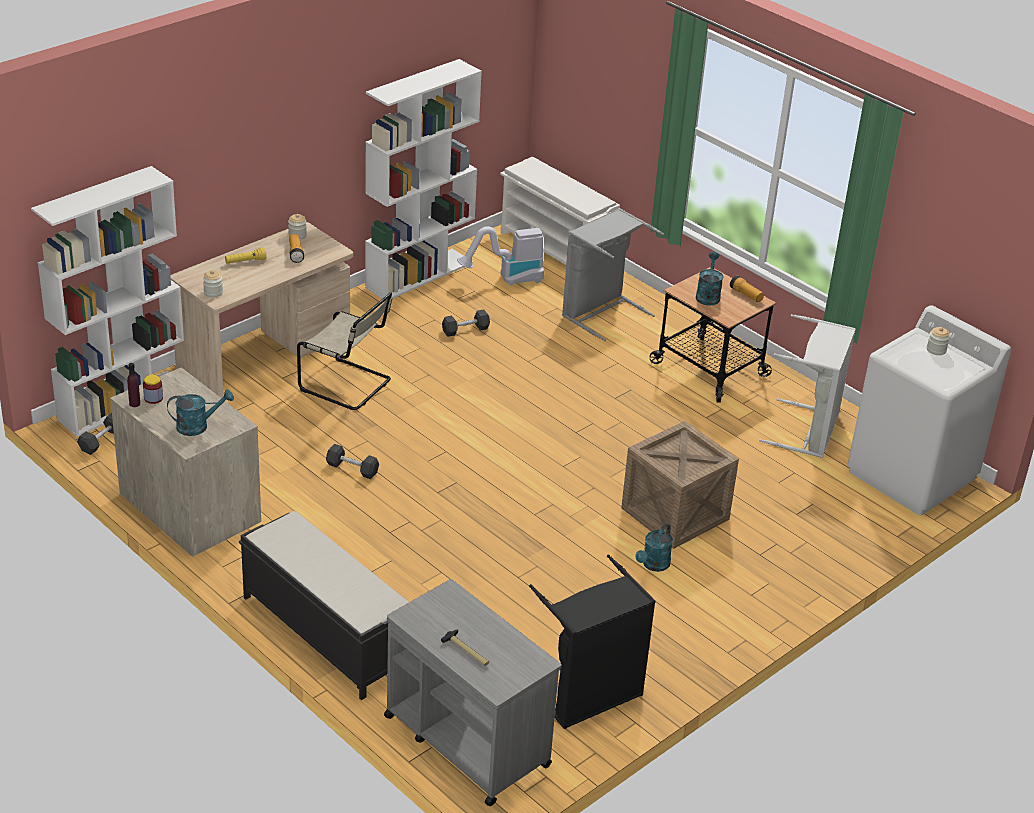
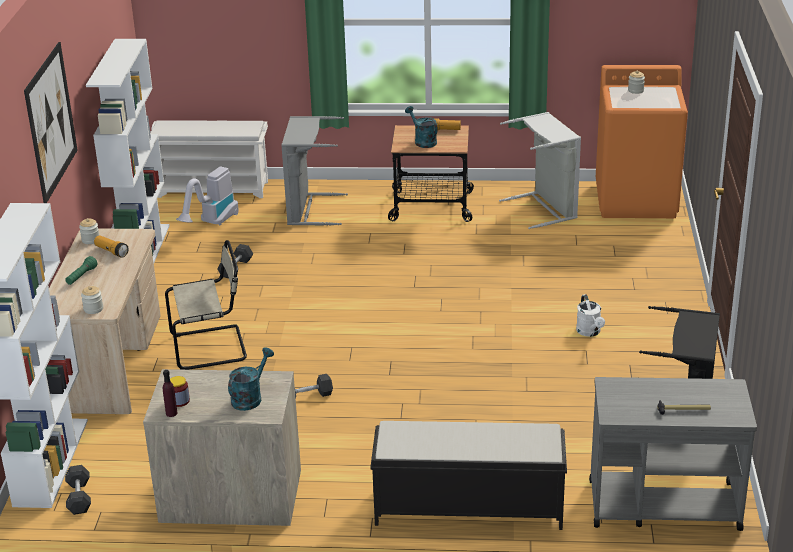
camera: 40 degrees left, 5 degrees down
(245, 262) = (81, 277): yellow flashlight -> green flashlight
(282, 112) = (51, 122): none -> picture
(653, 565) = (590, 332): turquoise watering can -> white watering can
(675, 513) = (551, 296): crate -> none
(912, 475) = (636, 200): white washing machine -> orange washing machine

